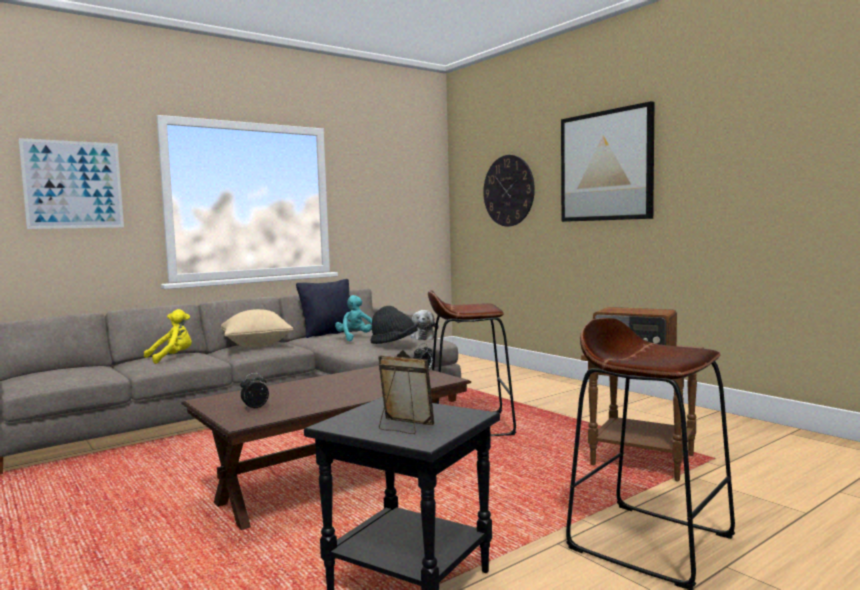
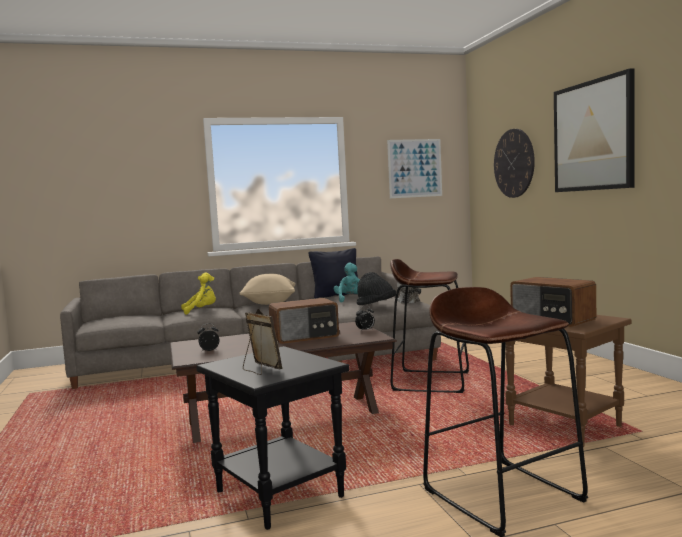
camera: 20 degrees right, 0 degrees up
(73, 185) = (142, 177): picture -> picture (415, 168)
(359, 383) = (305, 336): none -> radio

